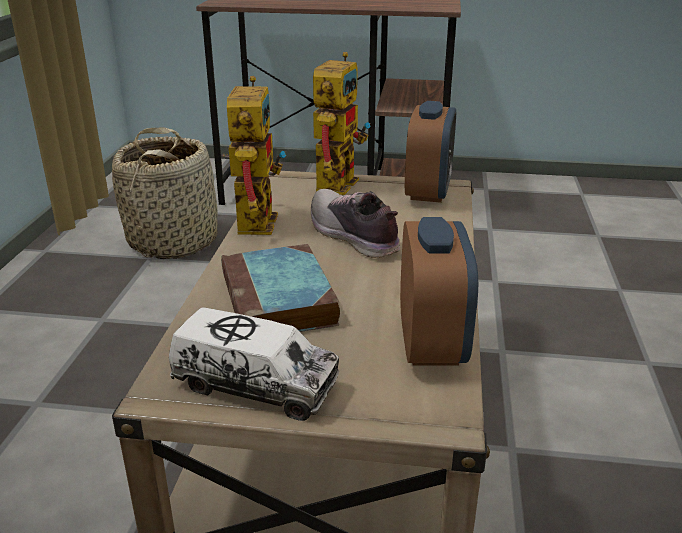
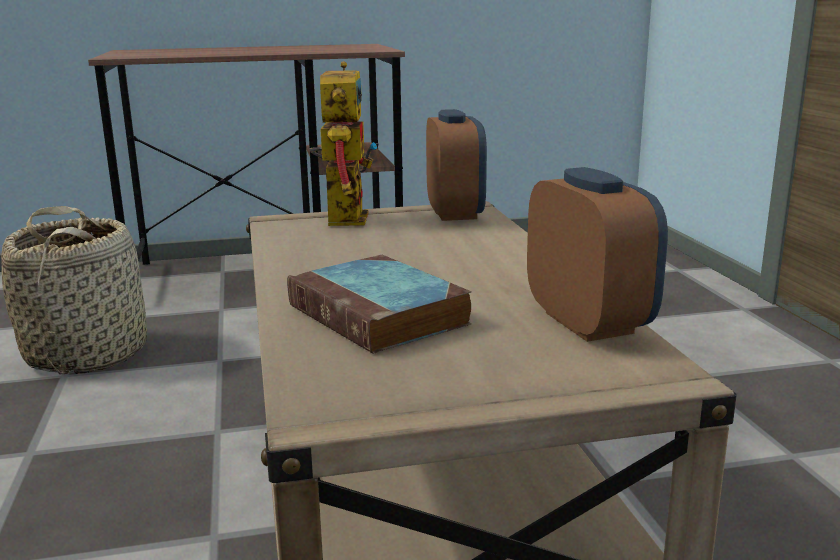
camera: 20 degrees left, 10 degrees down
(254, 218) = (276, 255): toy robot -> none
(256, 385) = (430, 387): toy truck -> none
(352, 236) = (408, 255): shoe -> none

